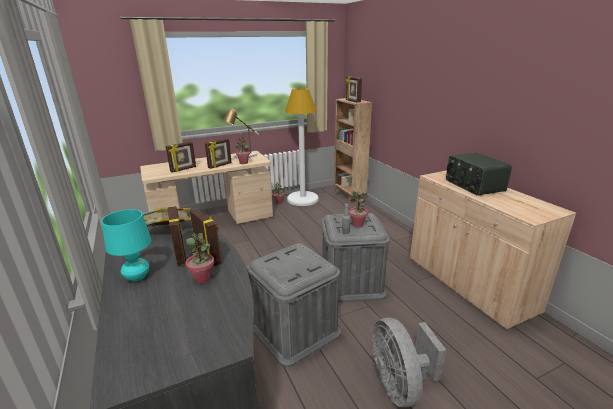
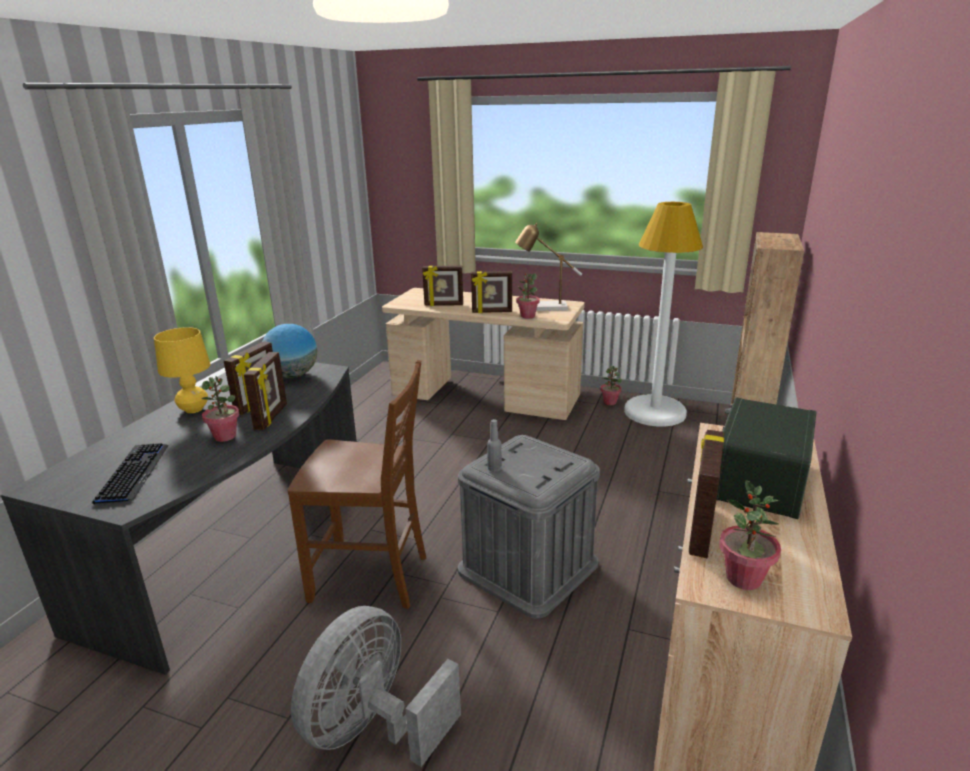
camera: 45 degrees right, 0 degrees up
(137, 277) = (194, 409): turquoise table lamp -> yellow table lamp
(168, 232) = (293, 376): book -> globe
(186, 329) = (133, 473): none -> keyboard
(295, 329) = (372, 578): grey storage box -> brown chair
(352, 101) = (769, 242): picture frame -> picture frame (700, 530)
(357, 224) = (531, 467): potted plant -> potted plant (743, 579)

